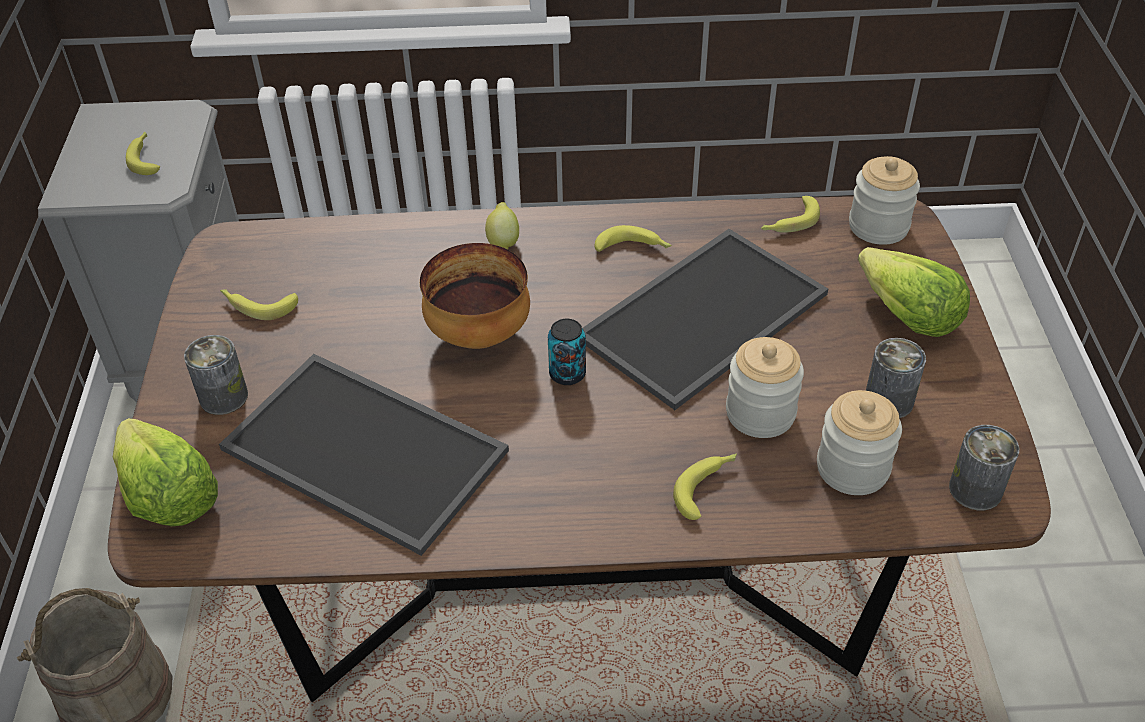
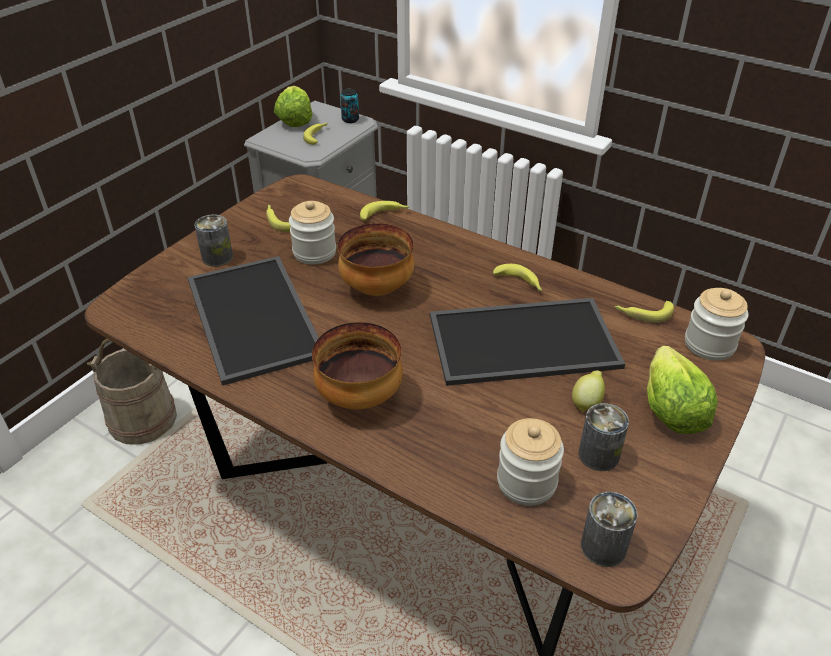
camera: 35 degrees right, 5 degrees down
(167, 496) = (142, 290): lettuce -> lettuce (294, 119)
(503, 241) = (444, 246): lemon -> lemon (586, 403)
(567, 374) = (403, 333): can -> can (350, 119)
(598, 476) = (360, 398): none -> bowl
(707, 487) = (418, 440): banana -> banana (384, 214)
(760, 413) = (499, 415): jar -> jar (314, 252)

